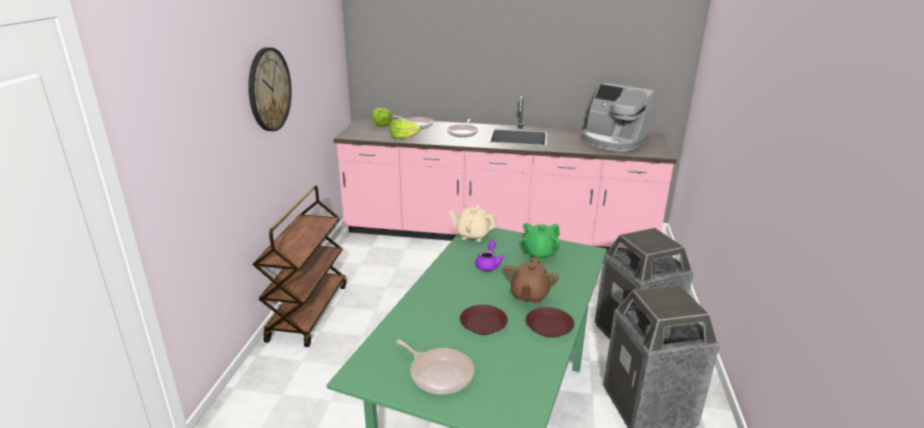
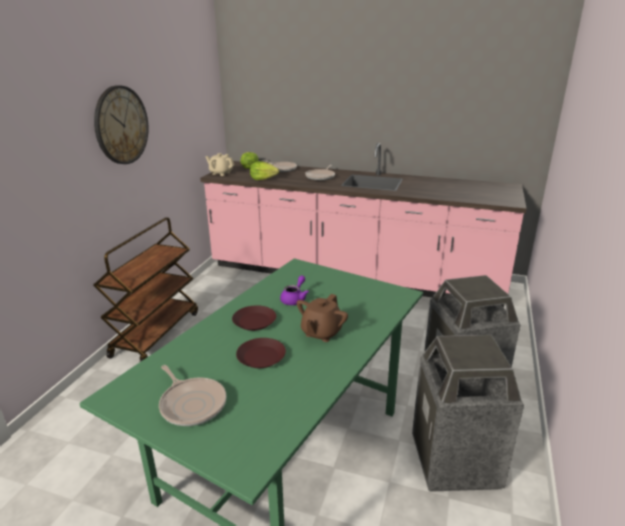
camera: 10 degrees right, 0 degrees up
(472, 235) = (292, 270): beige teapot -> beige teapot (221, 173)
(539, 254) = (350, 292): green teapot -> none
(548, 326) = (327, 366): brown plate -> brown plate (254, 321)
(612, 141) = (465, 189): coffee machine -> none

